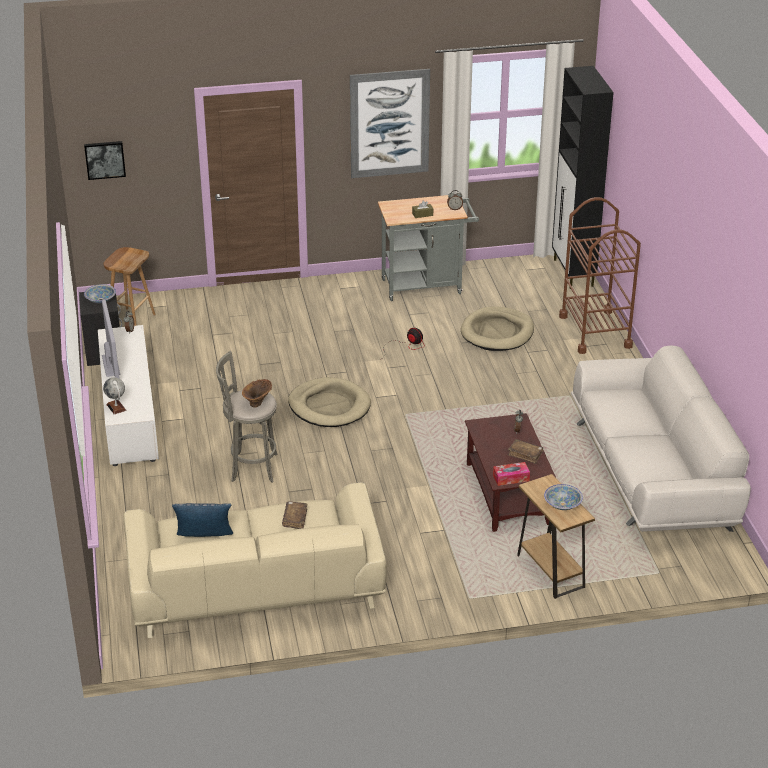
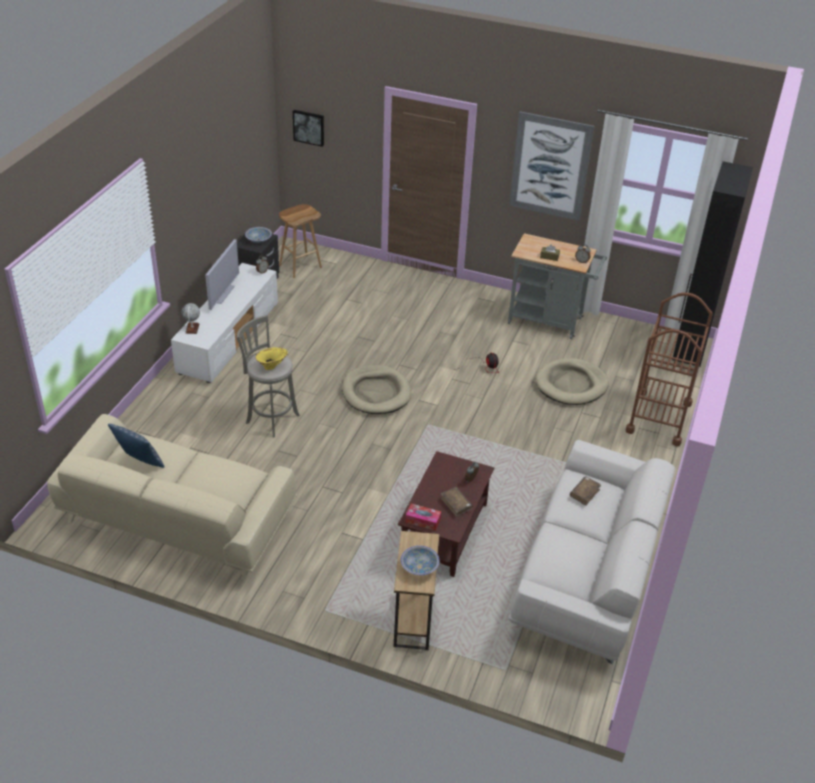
camera: 30 degrees right, 5 degrees up
(258, 403) = (272, 367): brown vase -> yellow vase
(295, 519) = (218, 476): brown book -> brown book (584, 493)

